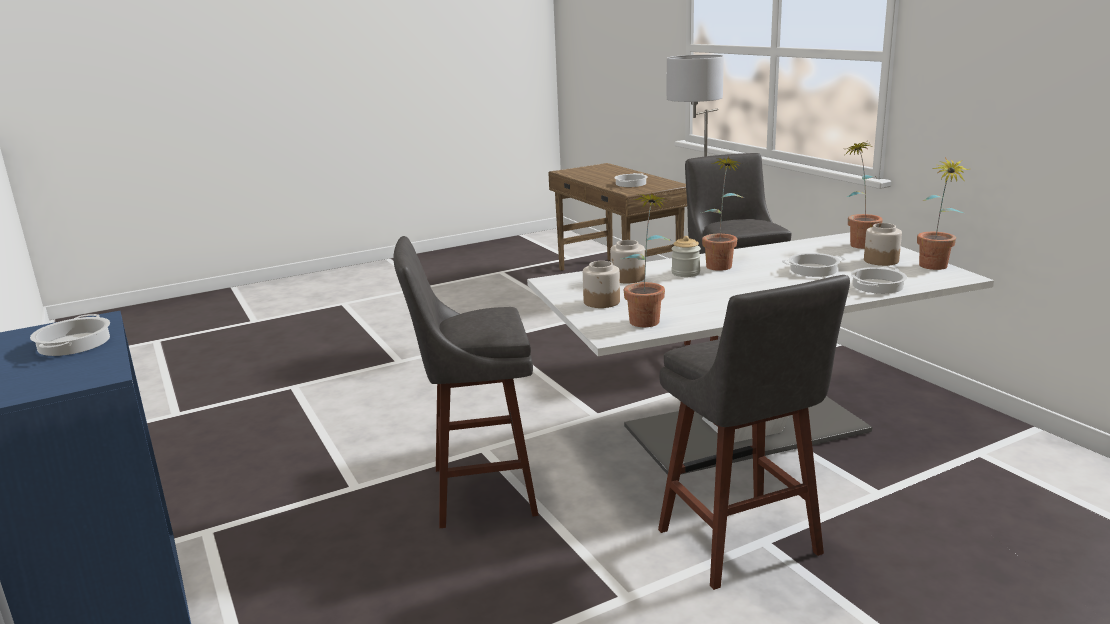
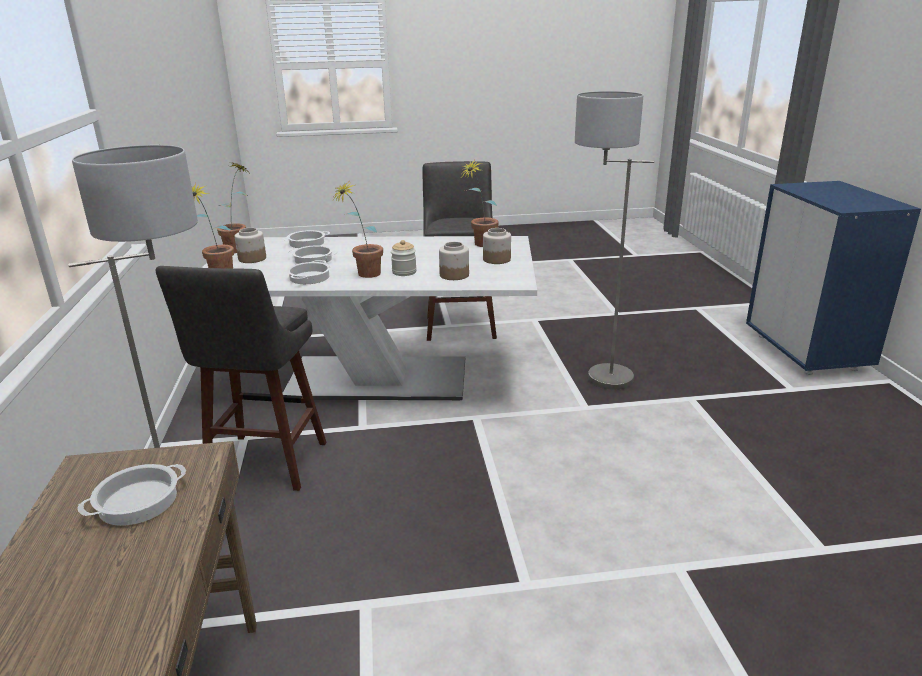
camera: 160 degrees left, 5 degrees up
(73, 343) = (834, 198): cooking pot -> cooking pot (310, 277)
(478, 491) = (596, 377): grey stool -> grey floor lamp

